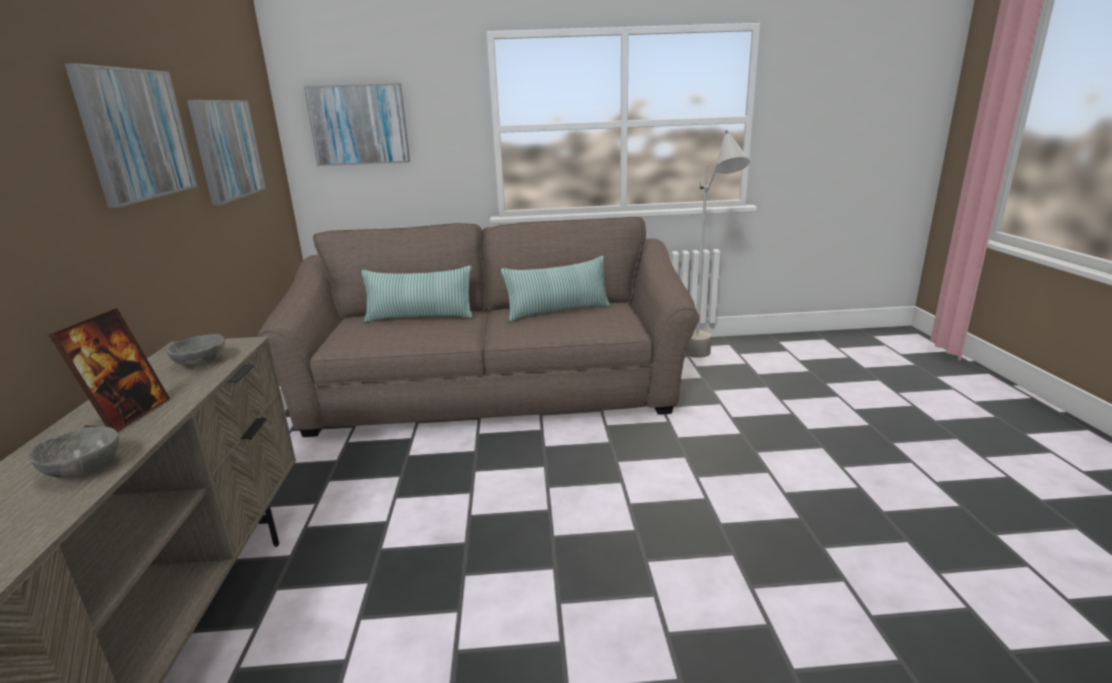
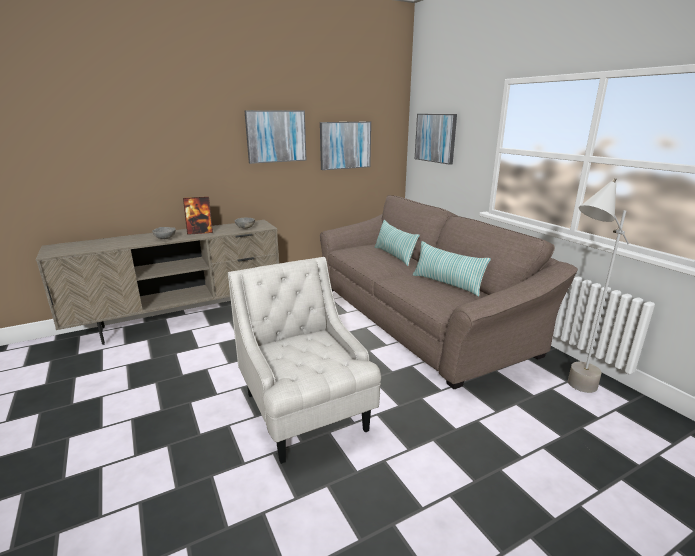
camera: 65 degrees right, 0 degrees up
(669, 536) = (306, 413): none -> white armchair

